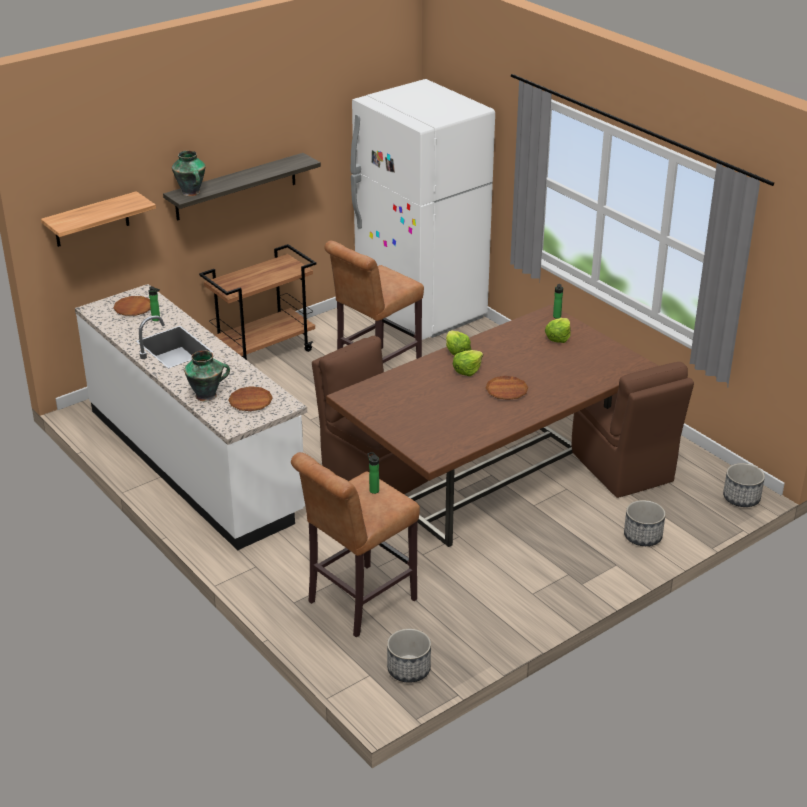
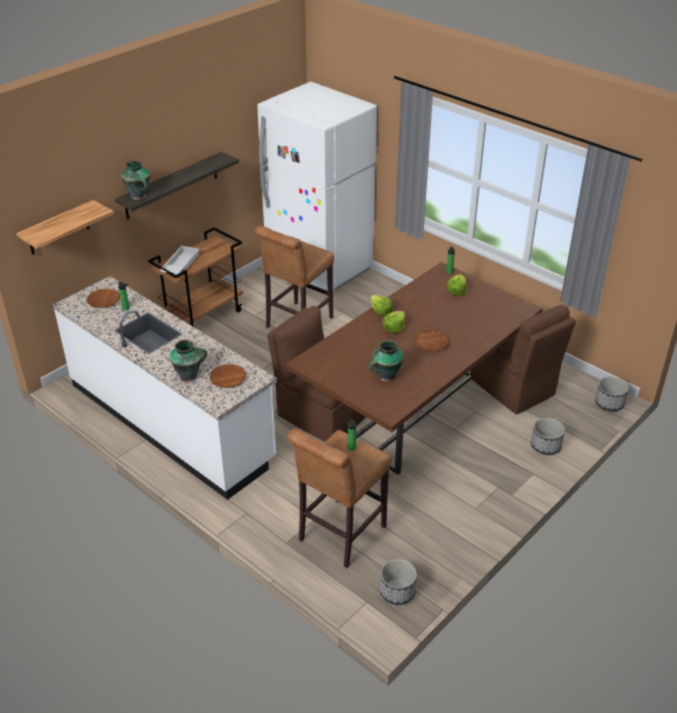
camera: 10 degrees left, 5 degrees up
(237, 282) = (180, 264): none -> white tray
(439, 421) = (386, 376): none -> vase

